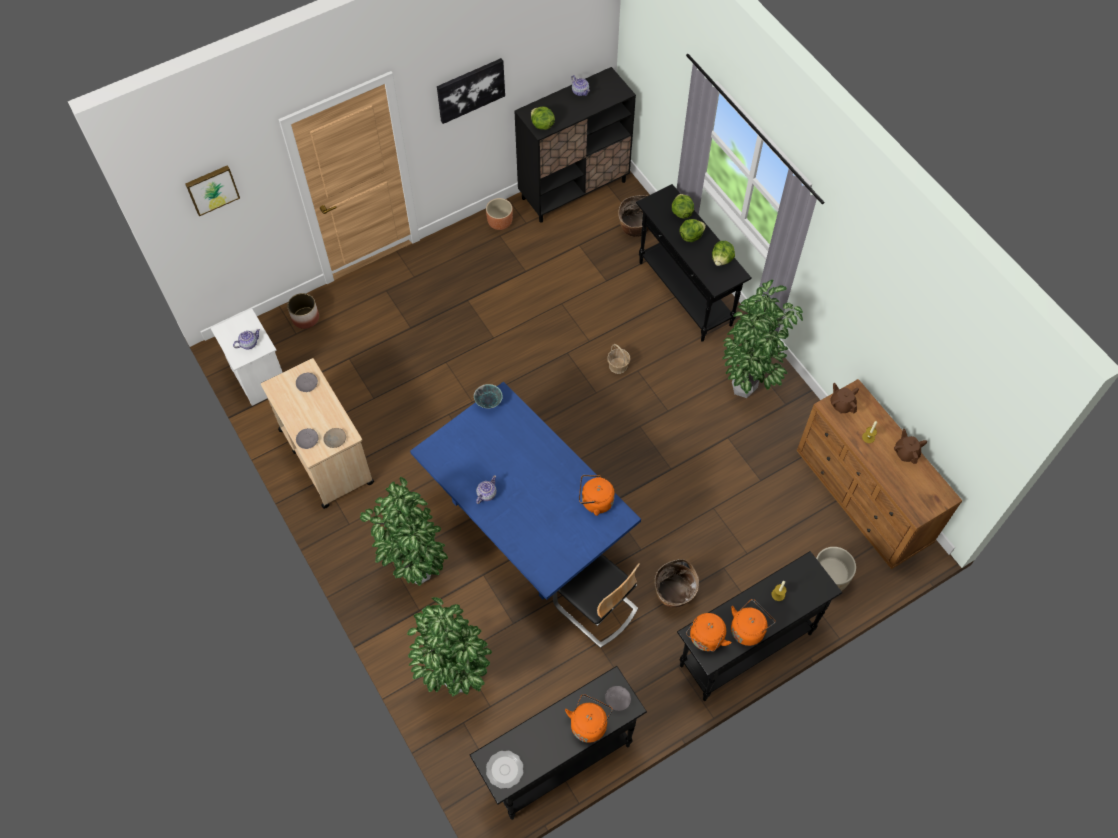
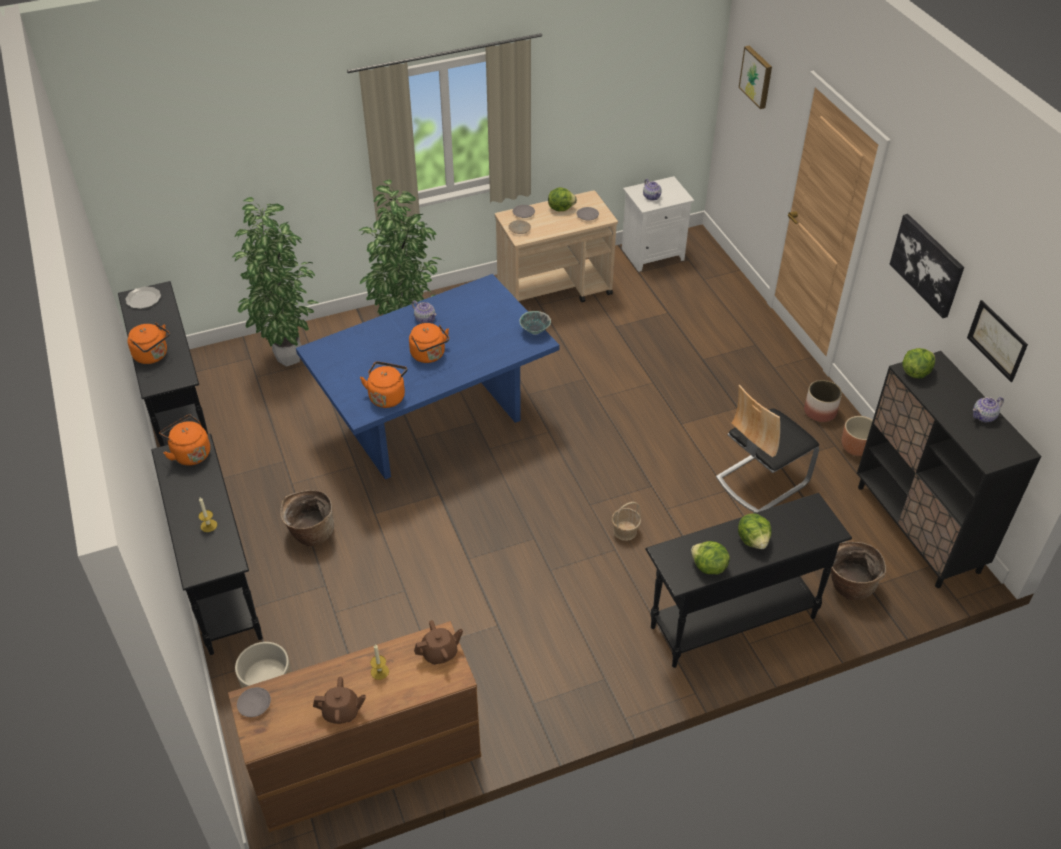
camera: 100 degrees right, 15 degrees down
(305, 318) = (722, 286): planter -> planter (819, 411)
(546, 60) = (997, 340): none -> picture
(595, 608) = (322, 465): chair -> chair (761, 480)
(617, 699) = (165, 378): grey plate -> grey plate (255, 704)
(681, 212) = (797, 537): lettuce -> lettuce (561, 208)
(746, 390) = (564, 661): potted plant -> none
(748, 629) = (183, 491): orange kettle -> orange kettle (429, 355)

